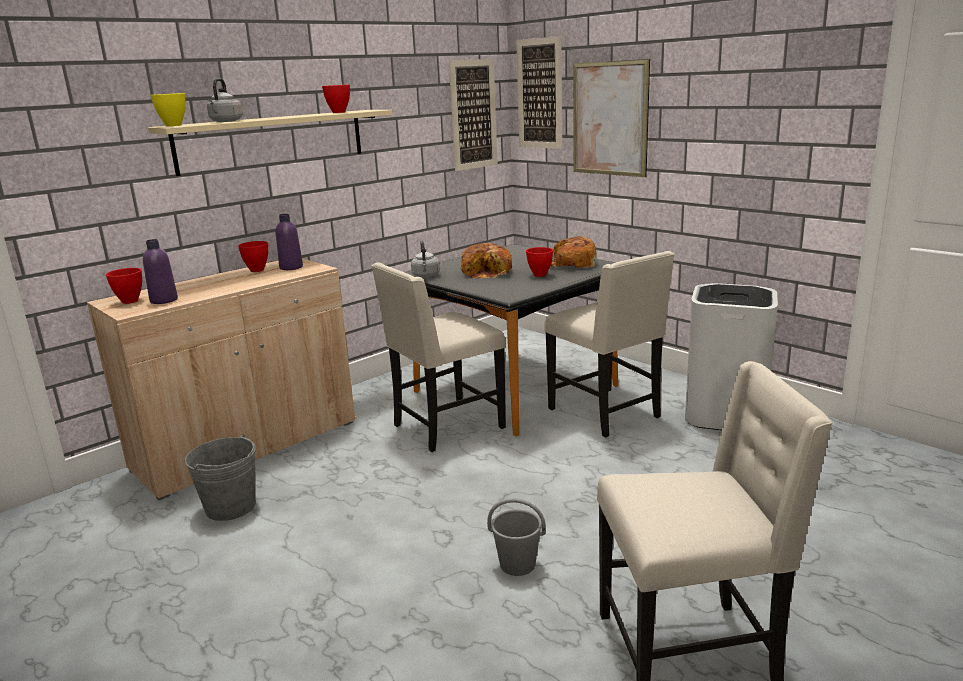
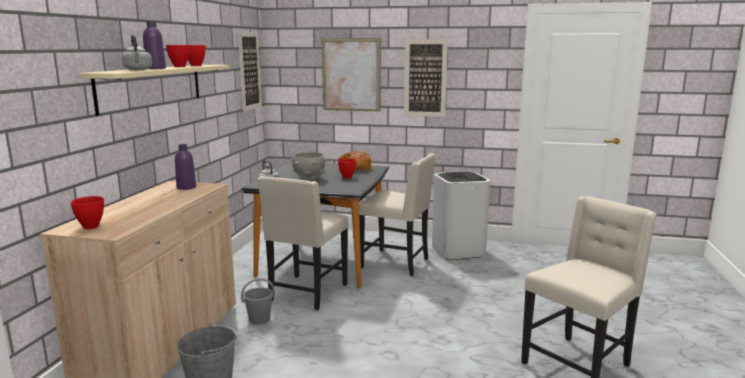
camera: 35 degrees left, 5 degrees down
(164, 300) = (125, 221): purple bottle -> purple bottle (155, 68)
(174, 125) = (106, 72): yellow bowl -> none
(257, 270) = (160, 192): red bowl -> red bowl (180, 66)
(488, 272) = (309, 179): bread -> grey bowl
(518, 564) = (451, 354): grey bucket -> grey bucket (260, 319)
(539, 94) = (292, 57): picture -> picture (425, 78)

